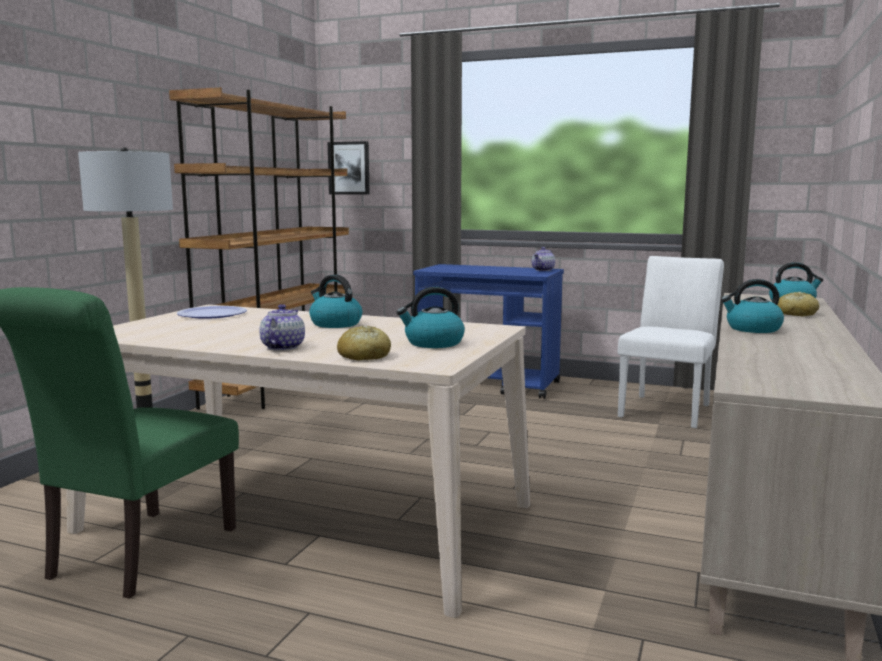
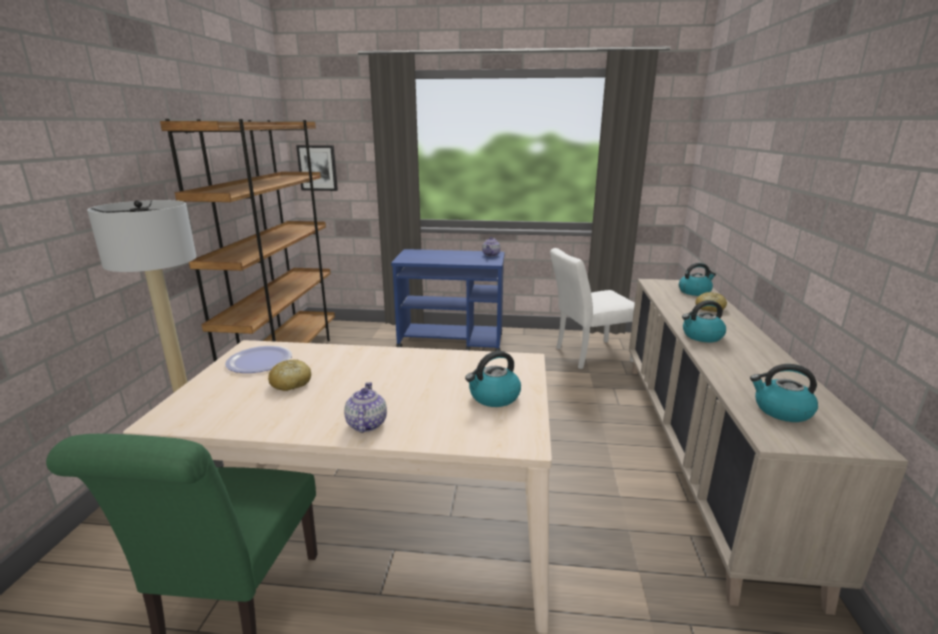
camera: 15 degrees left, 10 degrees up
(335, 324) = (385, 368): kettle -> kettle (781, 410)
(364, 356) = (451, 432): bread -> bread (291, 383)
(667, 409) = (588, 355): white chair -> white chair turned 120 degrees counterclockwise

